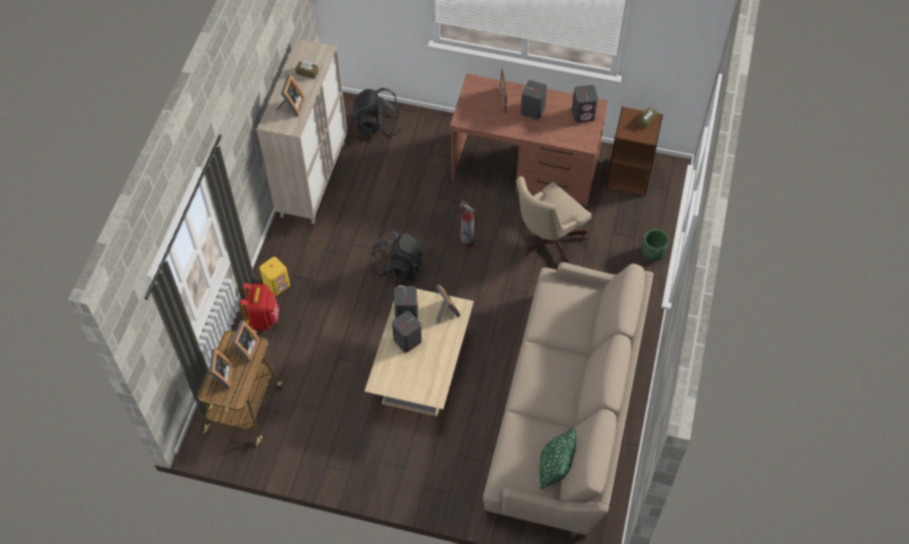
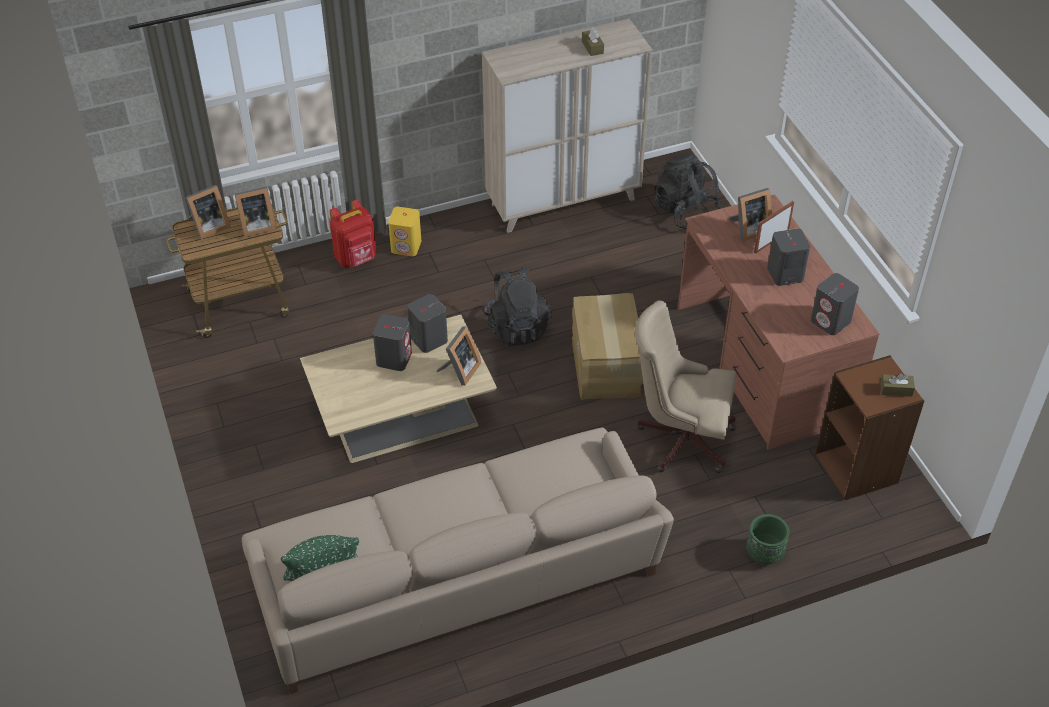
camera: 55 degrees right, 10 degrees down
(291, 107) = (535, 59): picture frame -> picture frame (749, 229)
(467, 241) = (607, 366): fire extinguisher -> cardboard box

